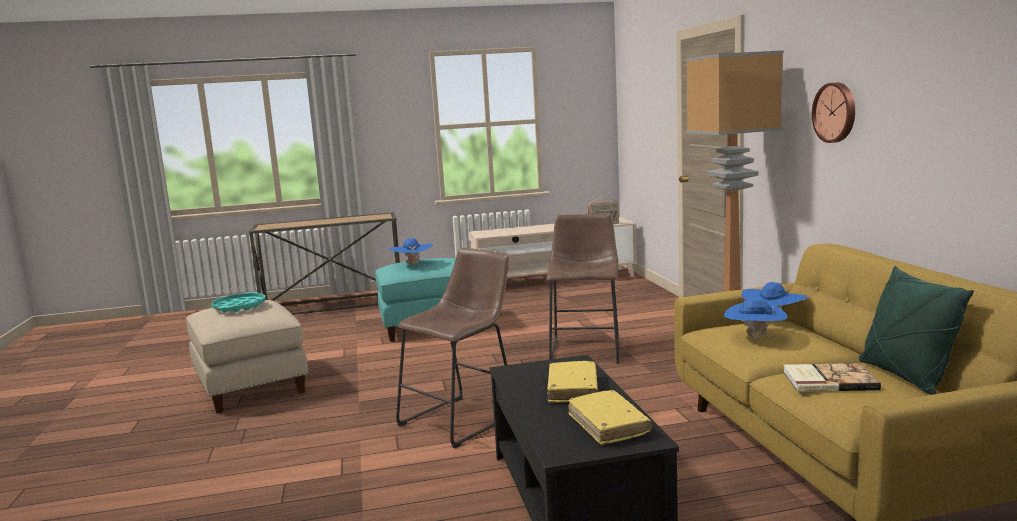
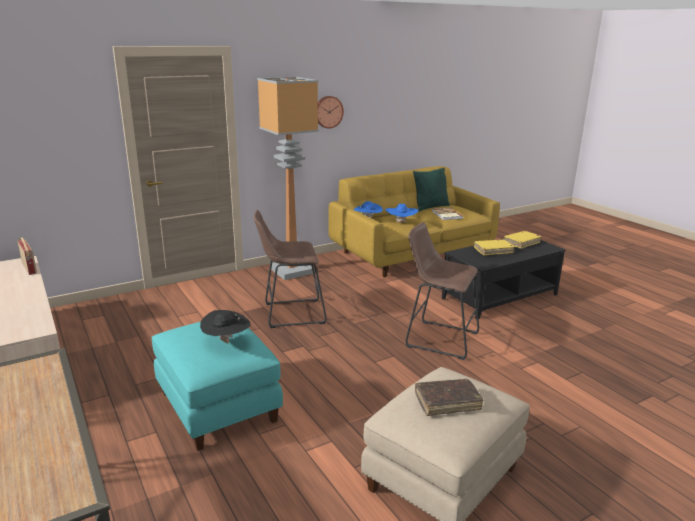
camera: 110 degrees left, 10 degrees up
(239, 307) = (447, 402): turquoise tray -> brown book
(412, 264) = (226, 342): blue hat -> black hat

